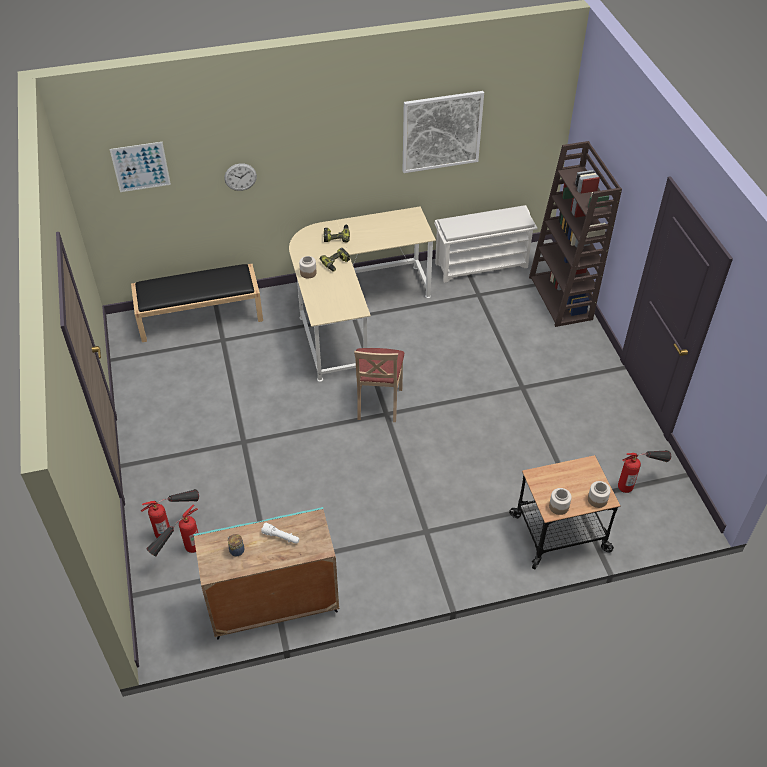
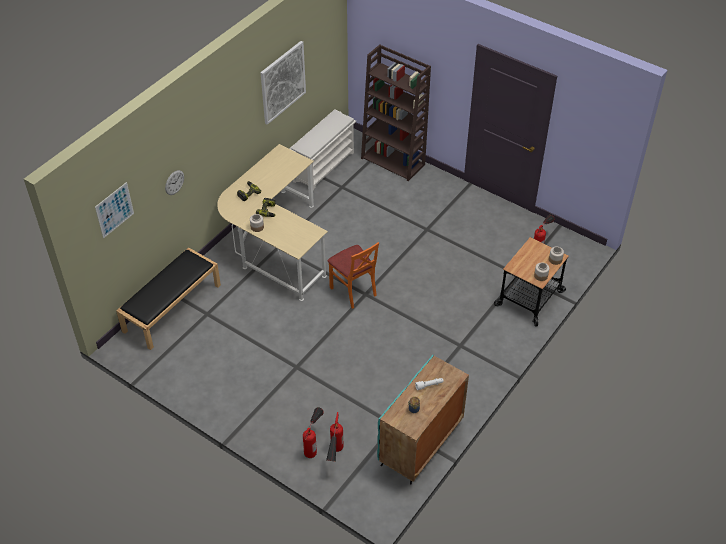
camera: 40 degrees left, 0 degrees up
(378, 403) = (353, 291): beige chair -> orange chair

